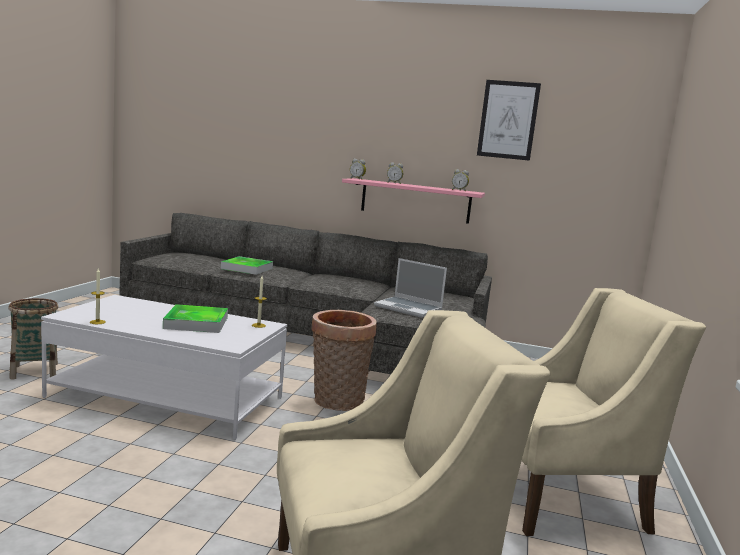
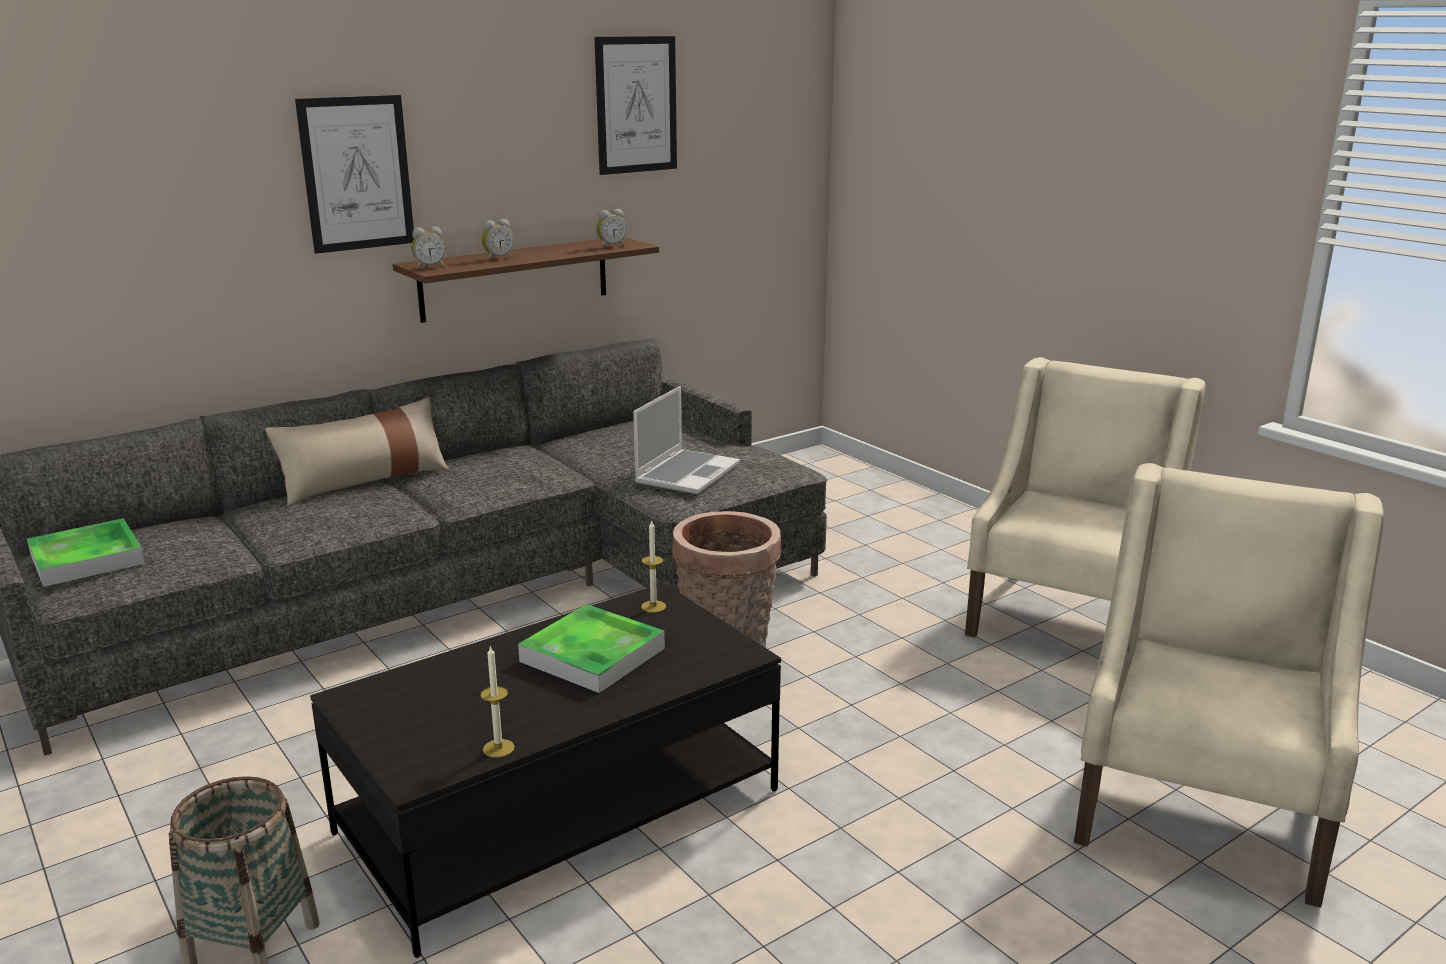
camera: 50 degrees left, 10 degrees up
(167, 397) = (560, 811): white coffee table -> black coffee table
(247, 268) = (310, 520): tray -> tray (87, 559)
(296, 269) = (365, 481): none -> beige pillow
(345, 132) = (357, 173): none -> picture
(409, 308) = (687, 473): laptop -> laptop turned 45 degrees counterclockwise
(415, 201) = (515, 278): pink shelf -> brown shelf

